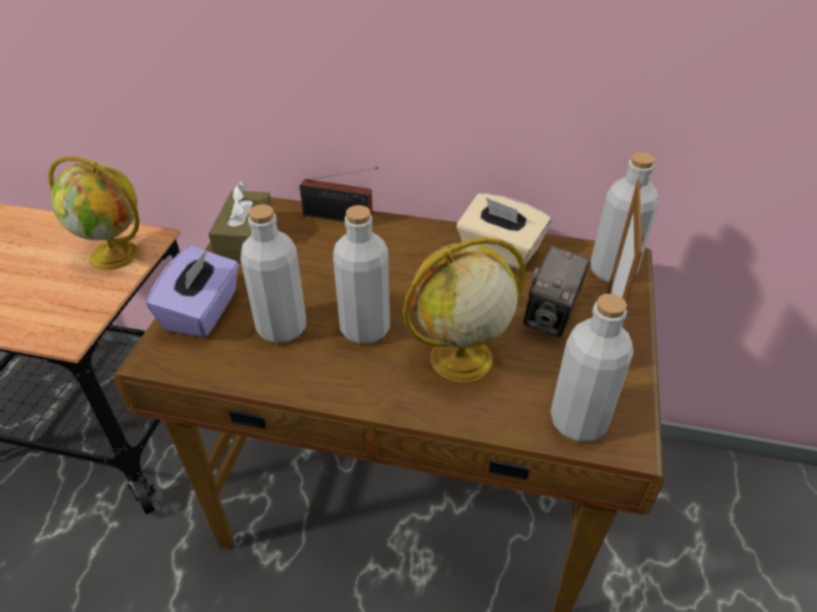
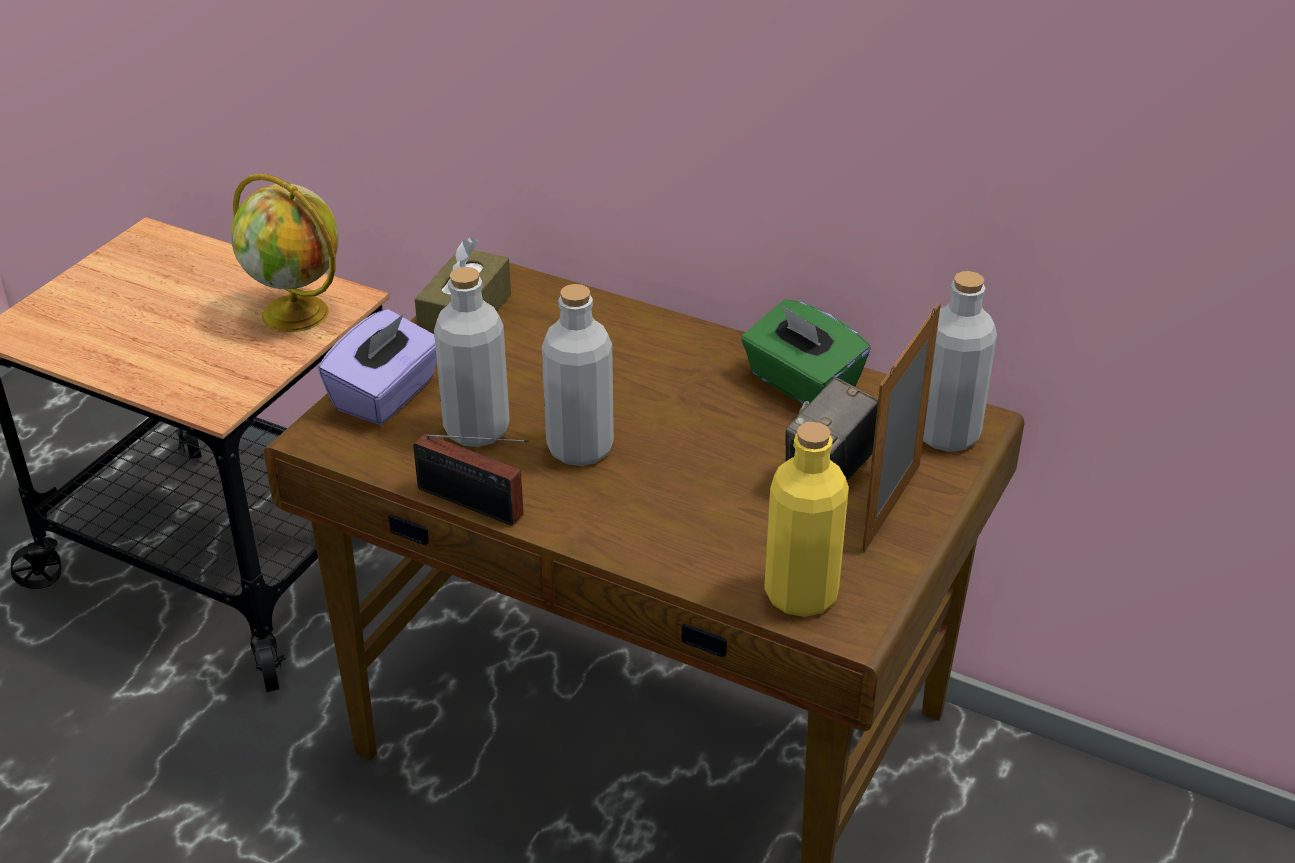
camera: 15 degrees right, 5 degrees down
(341, 218) = (602, 308): radio -> radio (475, 505)
(459, 359) = (684, 503): globe -> none
(499, 251) = (801, 384): beige tissue box -> green tissue box
(578, 421) = (801, 595): grey bottle -> yellow bottle

